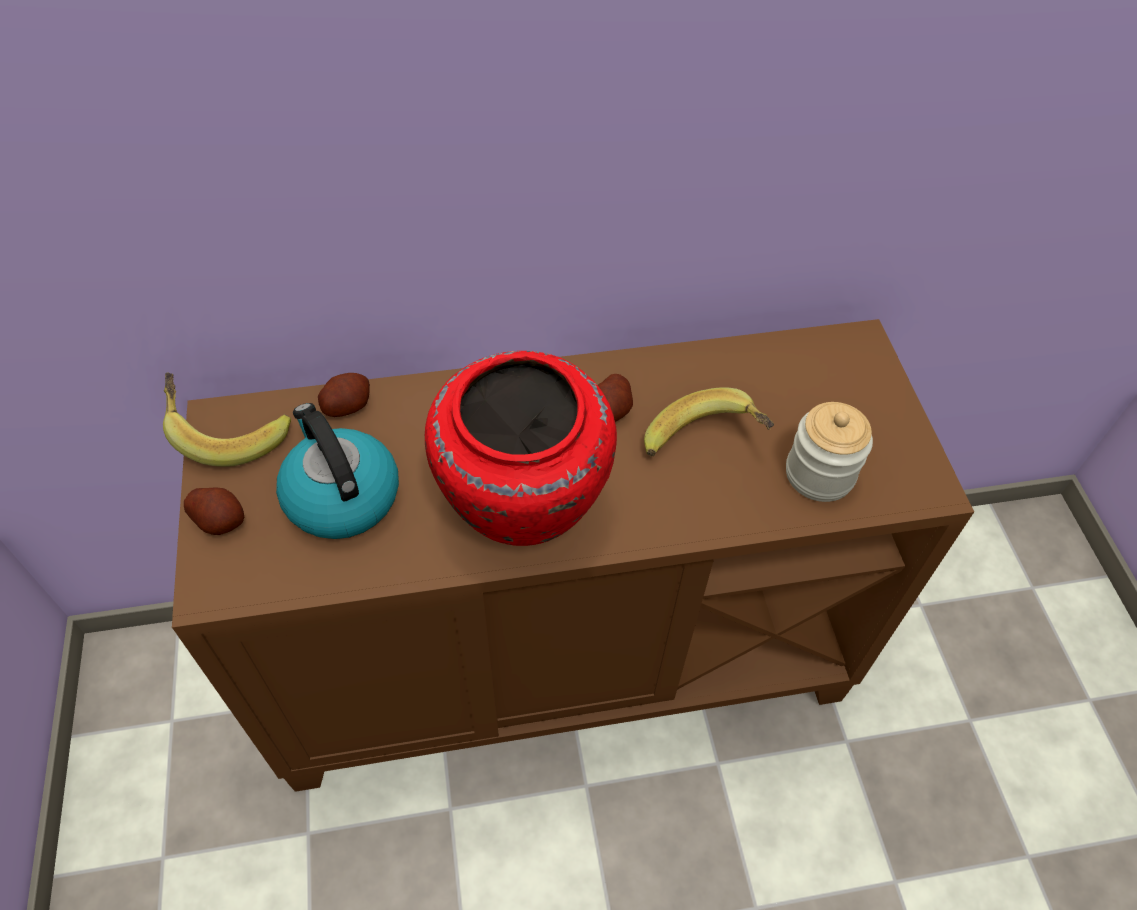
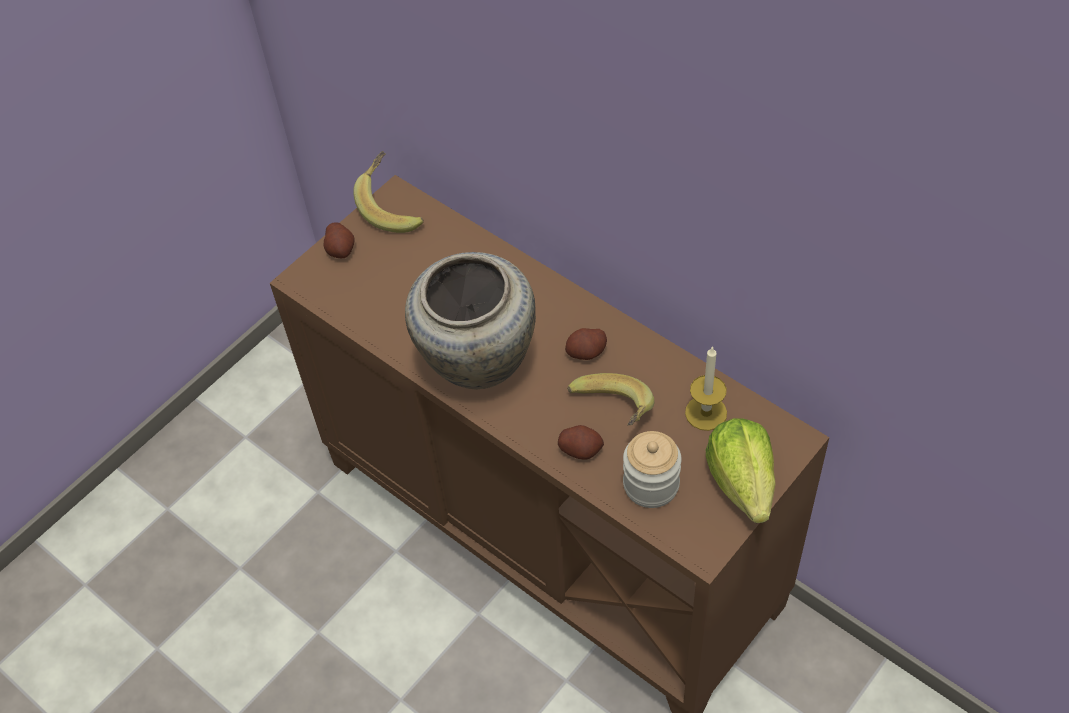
camera: 55 degrees right, 0 degrees up
(341, 496) = (403, 282): kettle -> none
(347, 405) = (461, 237): potato -> potato (581, 449)
(521, 507) = (476, 361): red vase -> beige vase
(773, 377) = (706, 413): none -> candle
(877, 407) = (742, 482): none -> lettuce

